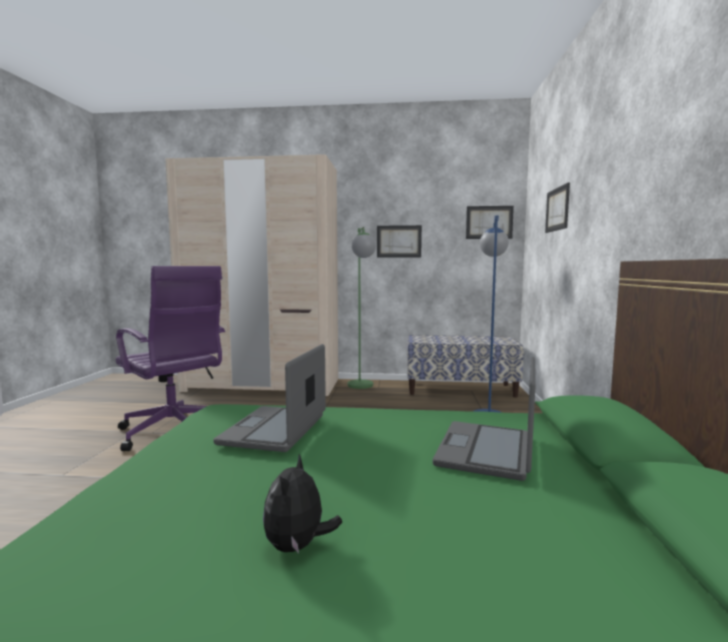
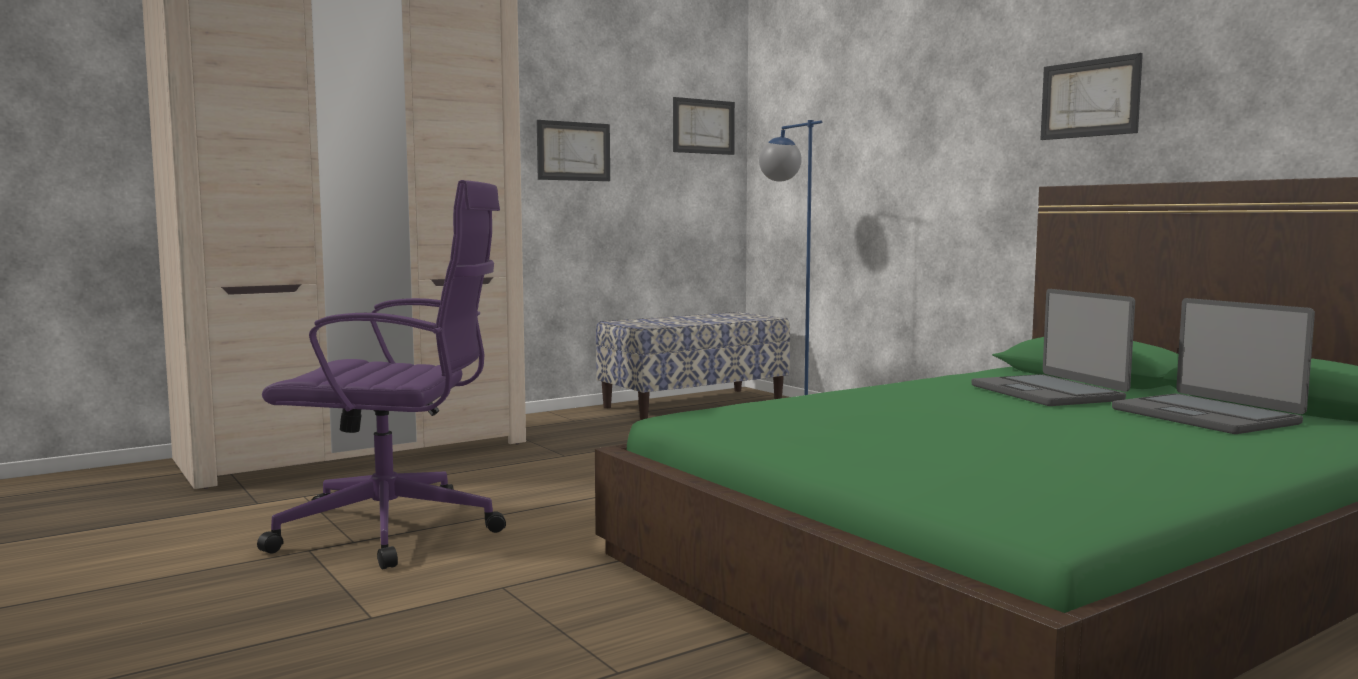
camera: 40 degrees left, 0 degrees up
(275, 429) = (845, 412): laptop -> laptop (1206, 416)
(298, 546) = (1122, 453): plush toy -> none
(361, 387) = (548, 424): green floor lamp -> none
(557, 209) = (855, 116): picture -> picture (1090, 98)

